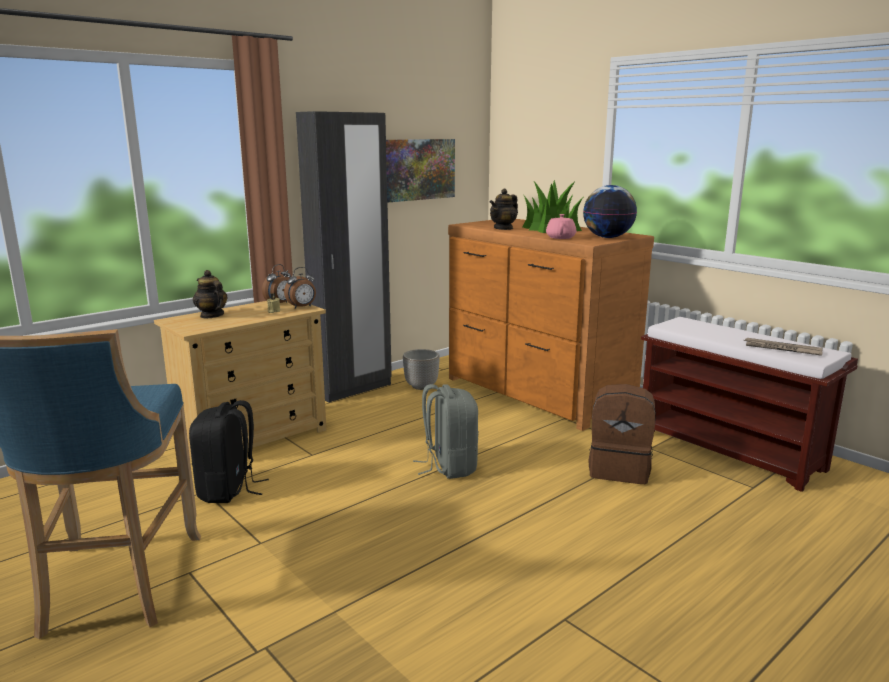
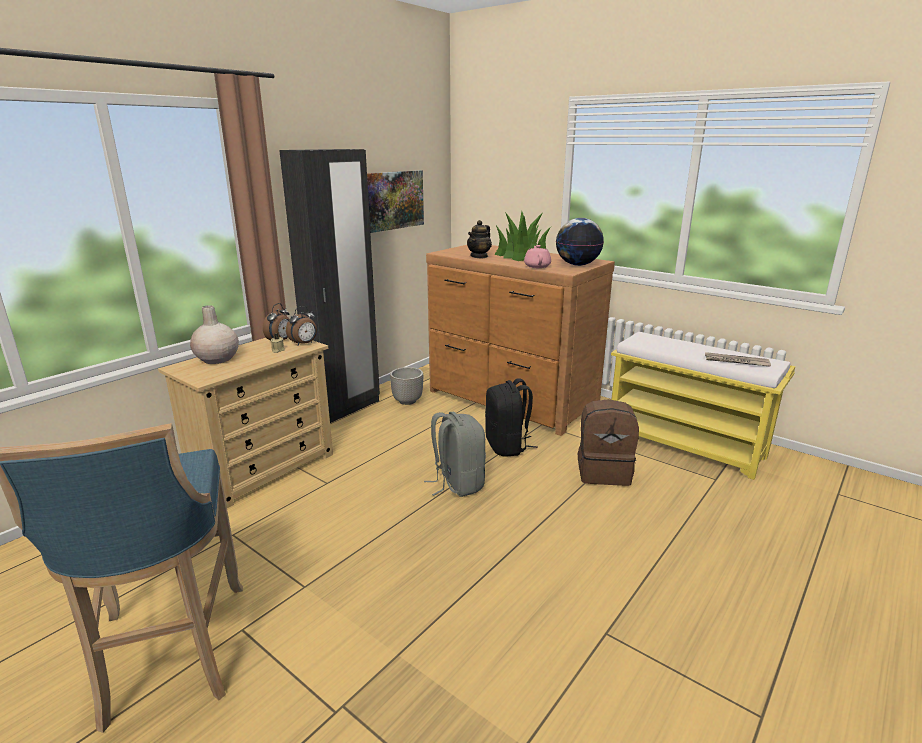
camera: 10 degrees left, 5 degrees up
(211, 315) = (217, 359): teapot -> beige vase
(228, 490) = (256, 531): black backpack -> black backpack (507, 446)
(730, 450) = (686, 444): brown bench -> yellow bench

